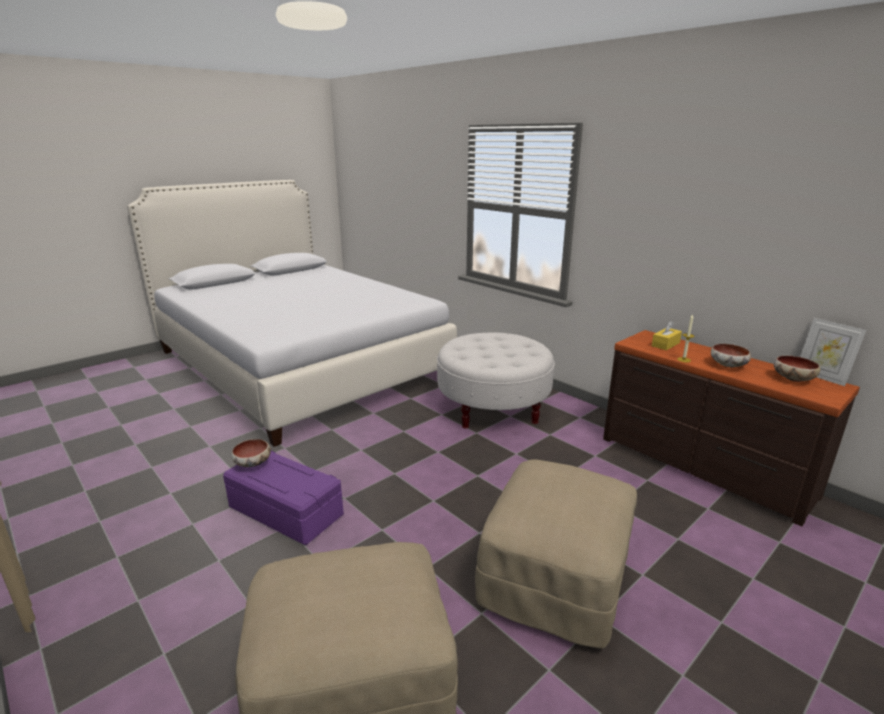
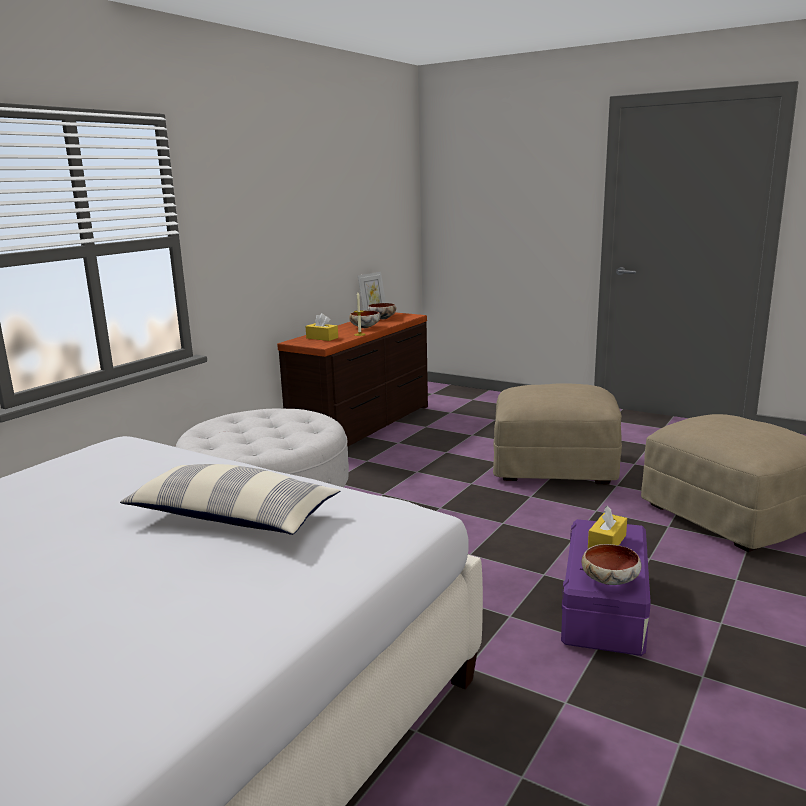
camera: 105 degrees left, 5 degrees down
(293, 478) = (607, 542): none -> yellow tissue box
(309, 315) = (232, 518): none -> pillow

